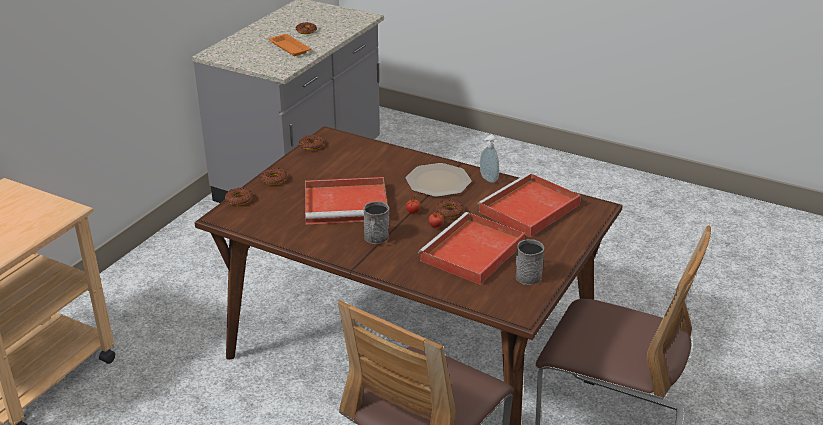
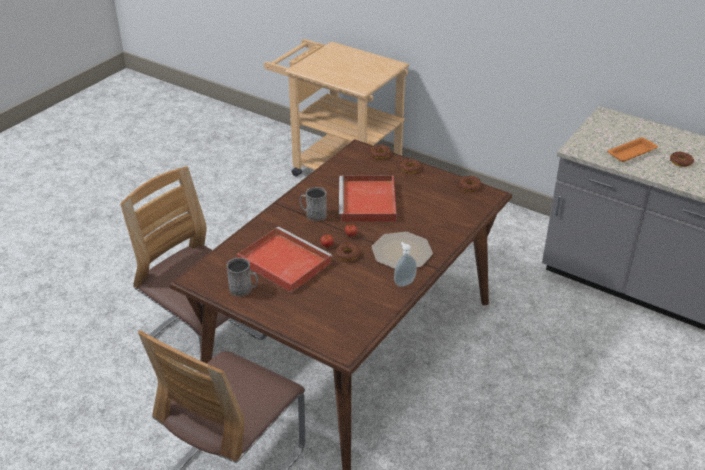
camera: 95 degrees right, 5 degrees up
(528, 209) = (346, 302): red tray -> none

